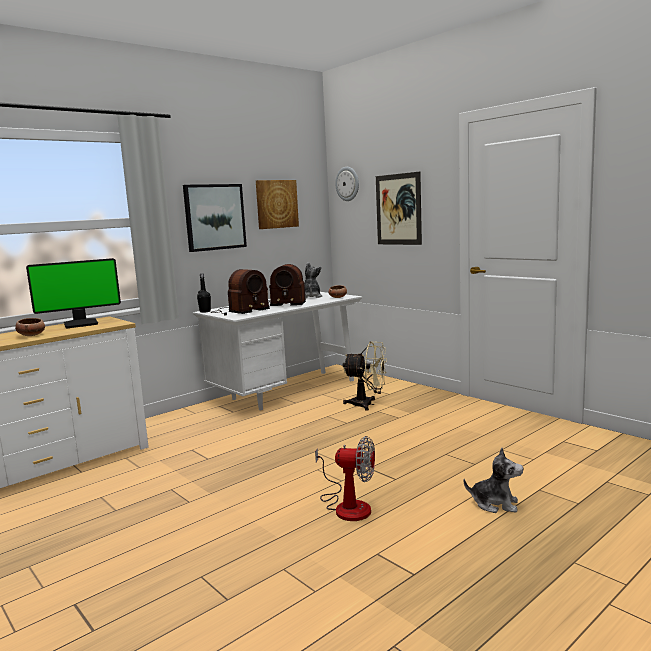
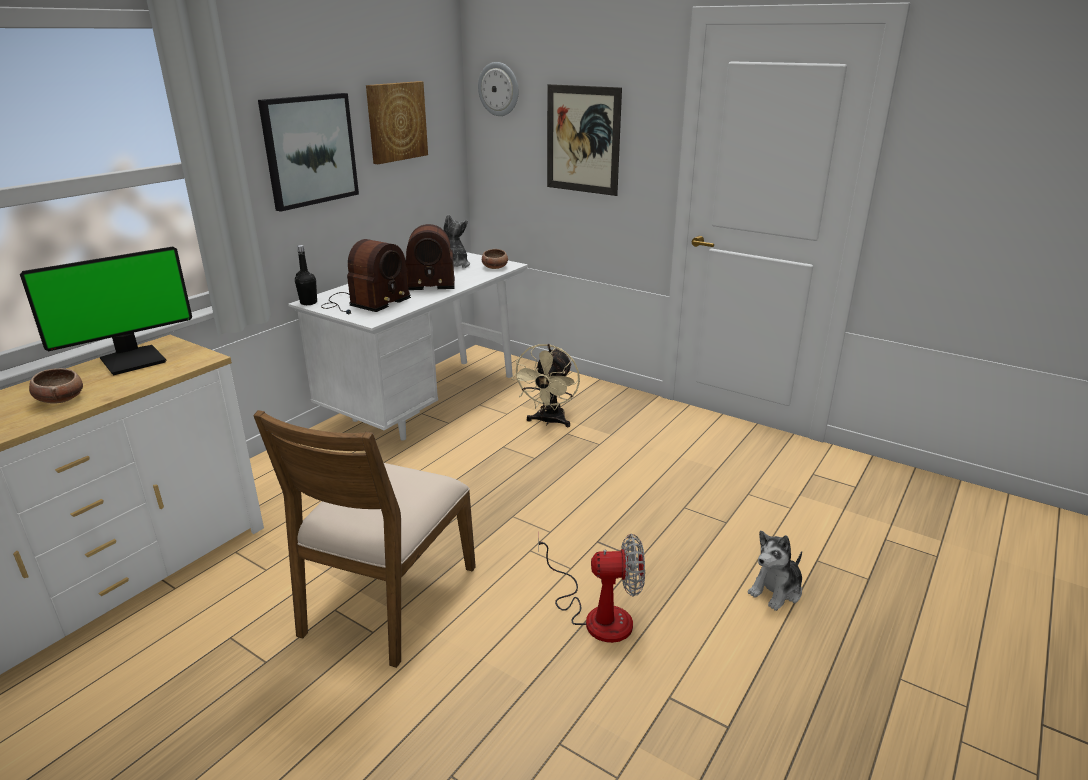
camera: 15 degrees left, 15 degrees up
(206, 487) = (386, 599): none -> brown chair
(367, 404) = (549, 421): beige fan -> beige fan turned 105 degrees clockwise
(495, 504) = (776, 590): plush toy -> plush toy turned 135 degrees clockwise

